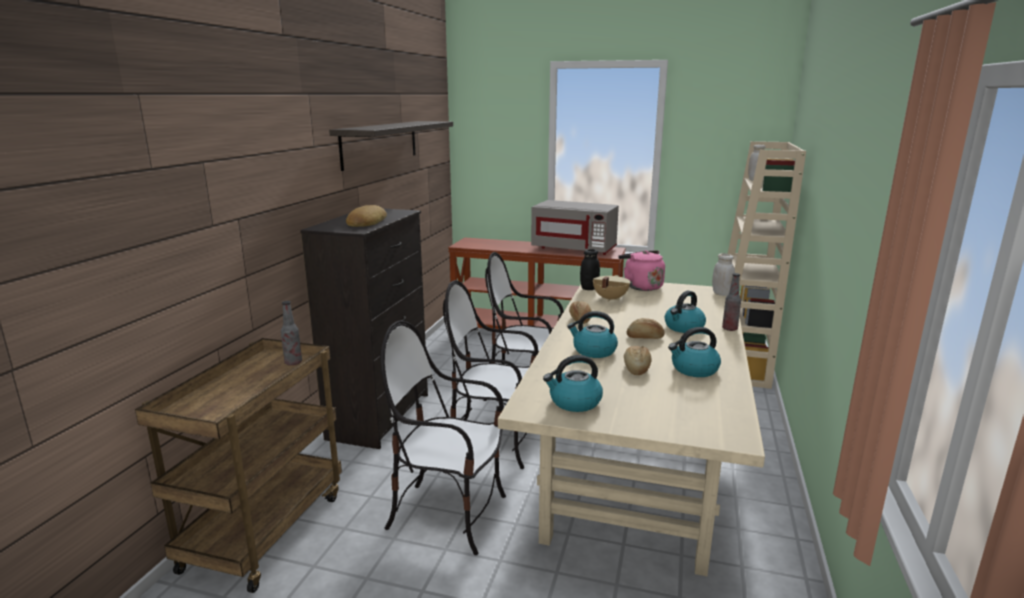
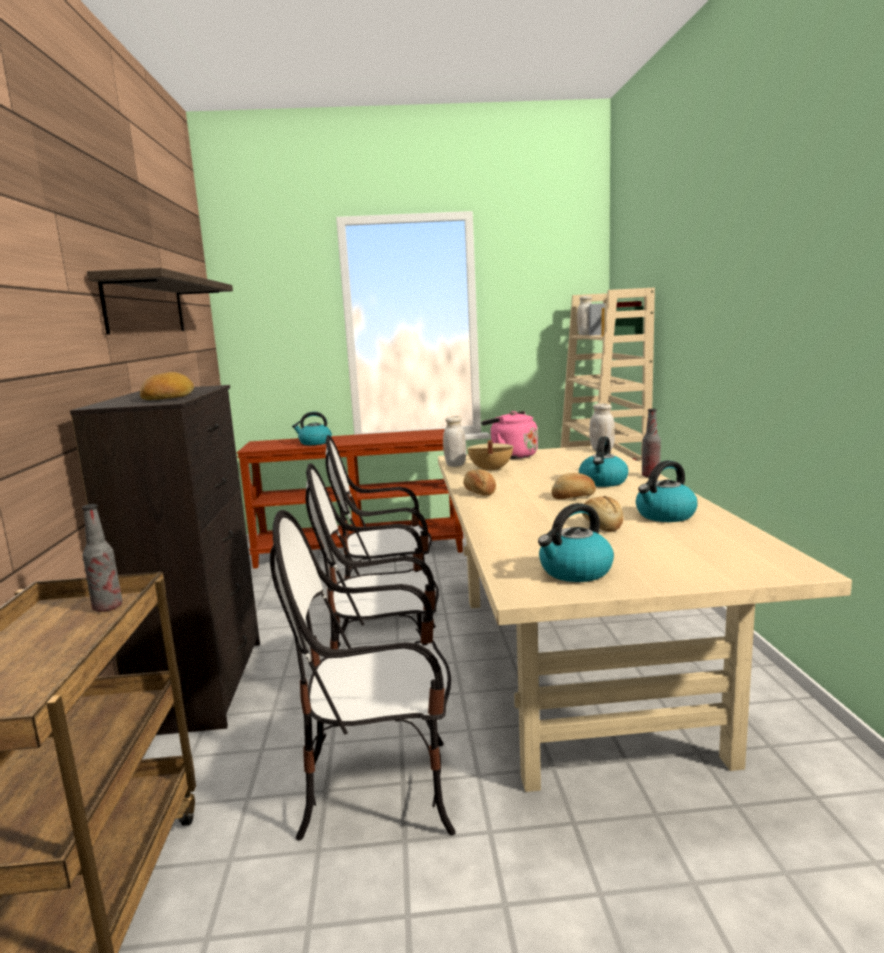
camera: 20 degrees left, 5 degrees down
(574, 249) = (397, 435): grey microwave -> none
(589, 288) = (455, 465): black jar -> white jar
(593, 351) = (532, 518): kettle -> kettle (314, 443)

